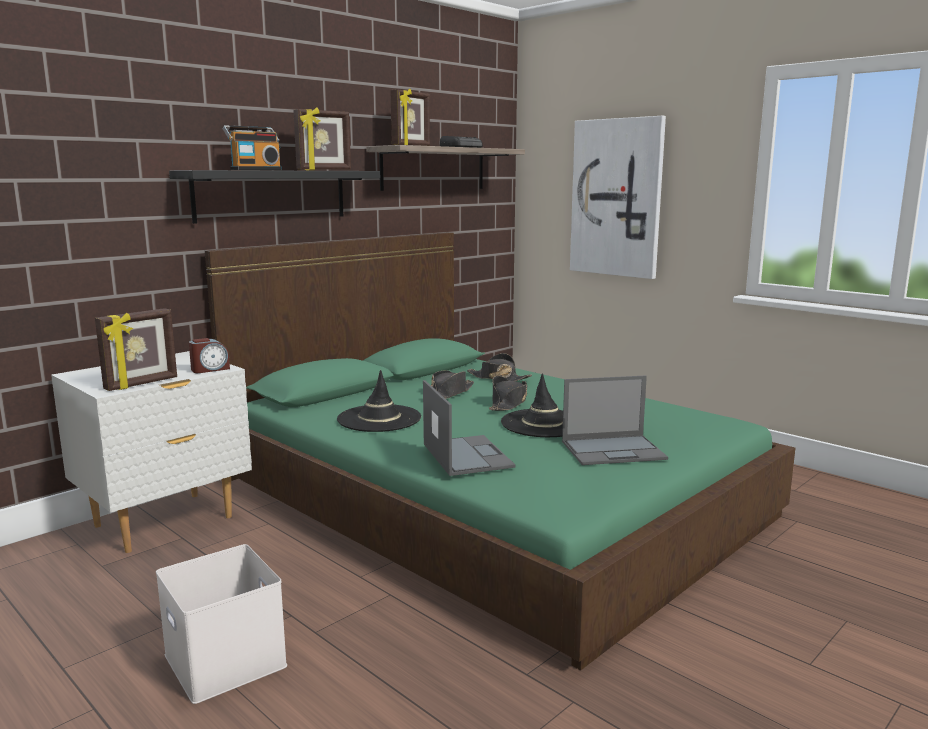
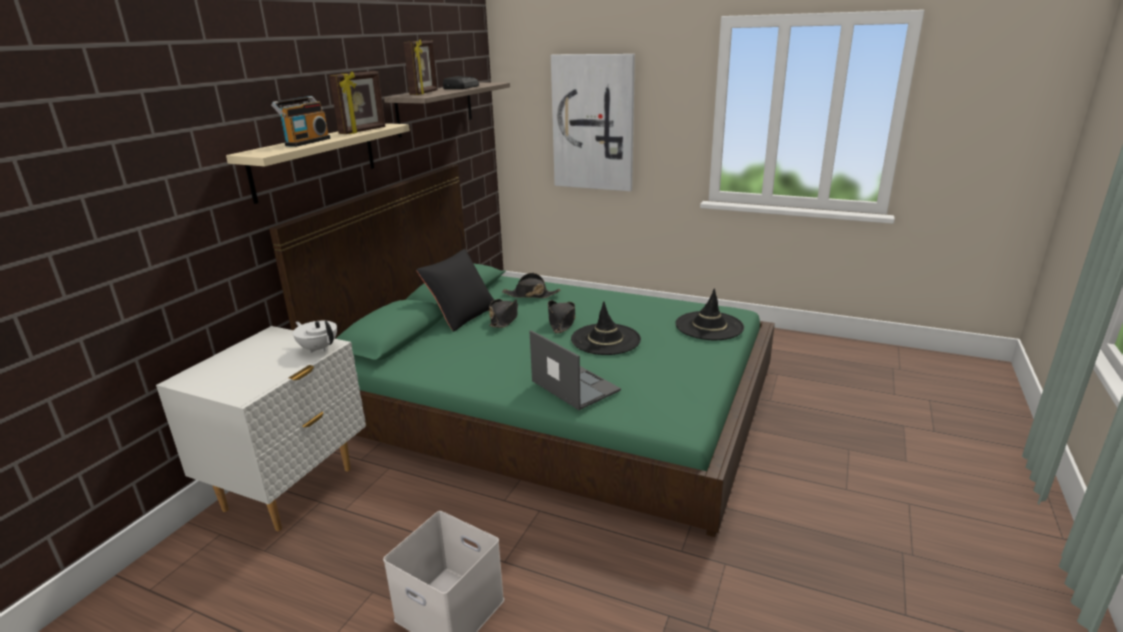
camera: 20 degrees left, 10 degrees up
(142, 384) = (270, 380): picture frame -> none
(210, 369) = (318, 348): alarm clock -> white teapot
(271, 195) = (315, 160): black shelf -> beige shelf
(379, 419) = (469, 359): black hat -> black hat (709, 326)
(408, 384) = (461, 314): none -> black pillow
(614, 450) = (675, 357): laptop -> none

